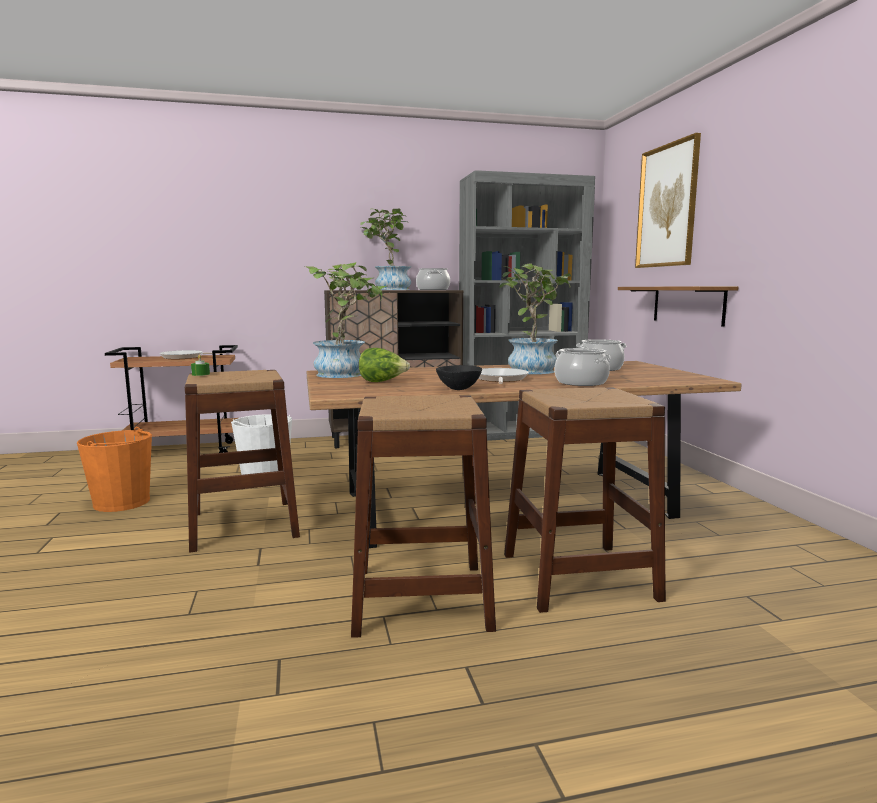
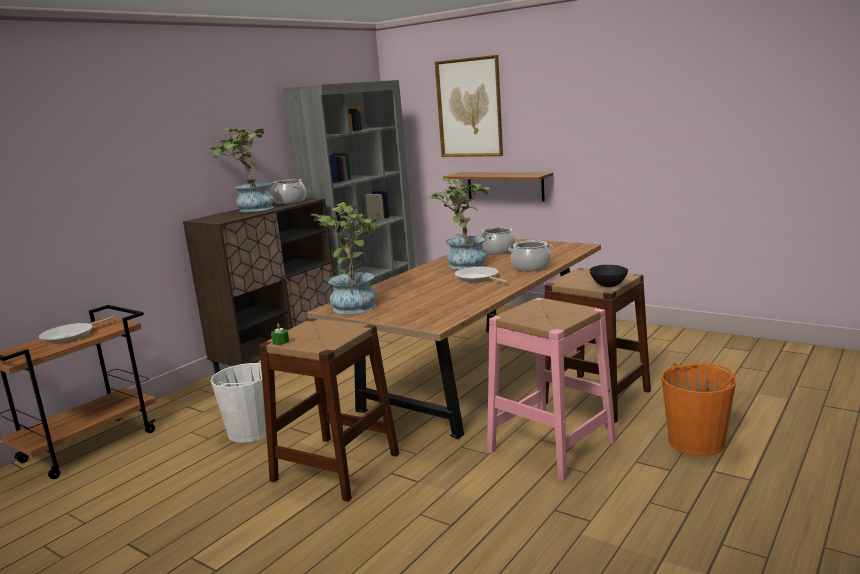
camera: 40 degrees left, 5 degrees up
(122, 502) = (171, 507): orange bucket -> orange bucket (697, 442)
(382, 382) = (417, 304): lettuce -> none
(421, 598) = (551, 446): brown stool -> pink stool
(458, 389) = (487, 294): black bowl -> black bowl (608, 286)

